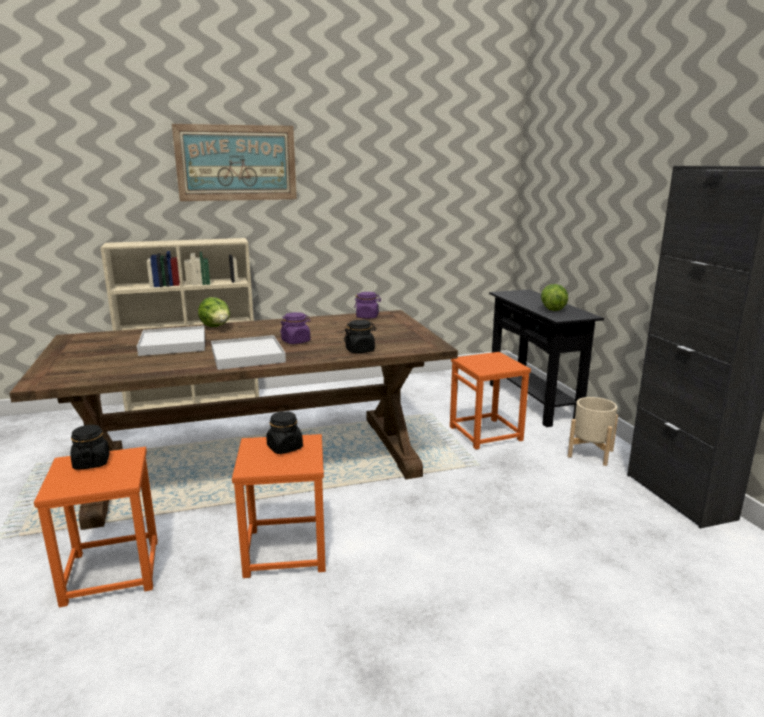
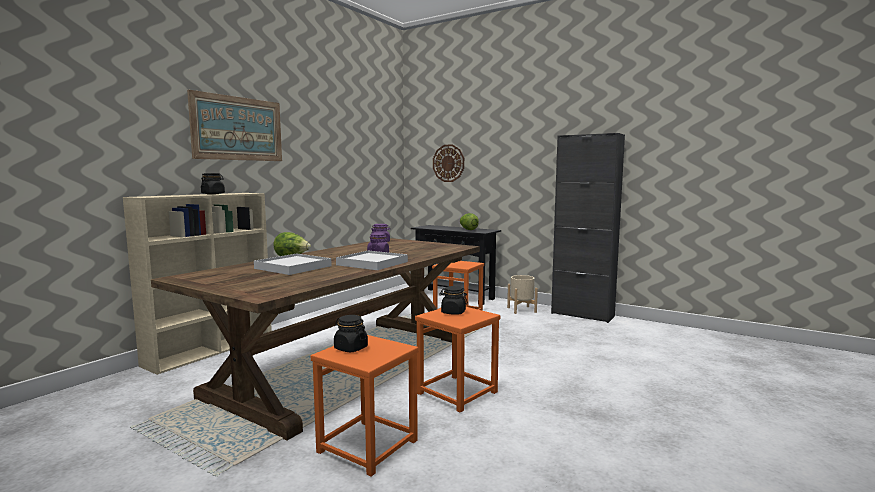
camera: 40 degrees left, 10 degrees down
(360, 350) = (431, 252): black jar -> black jar (213, 194)
(561, 198) = (448, 163): none -> wall clock

